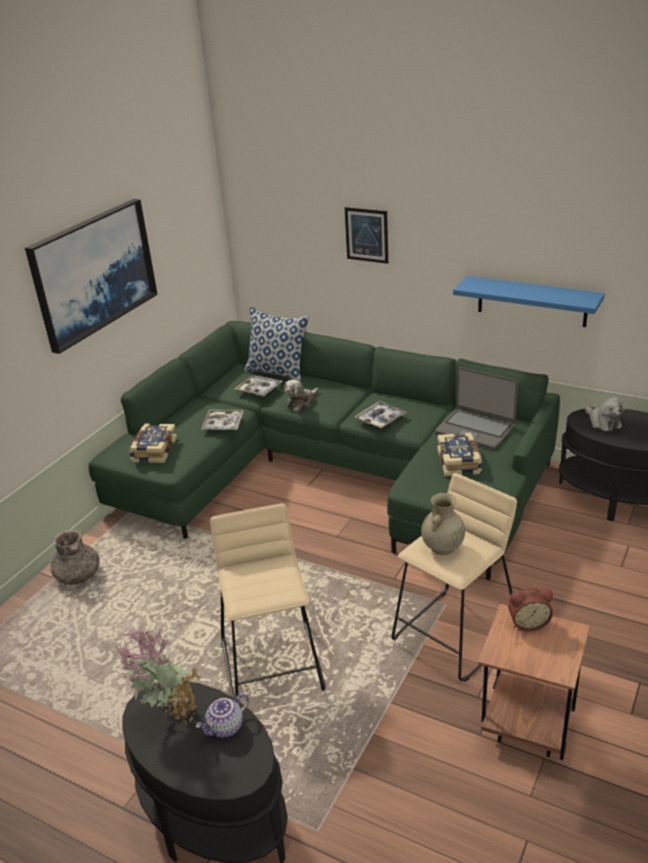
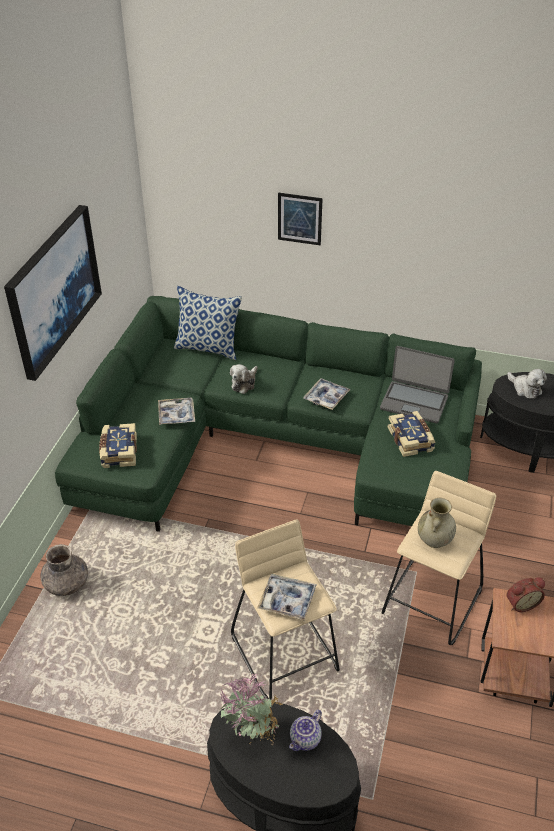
camera: 15 degrees left, 10 degrees up
(259, 389) = (197, 371): tray -> tray (287, 600)
(532, 301) = (460, 282): blue shelf -> none

